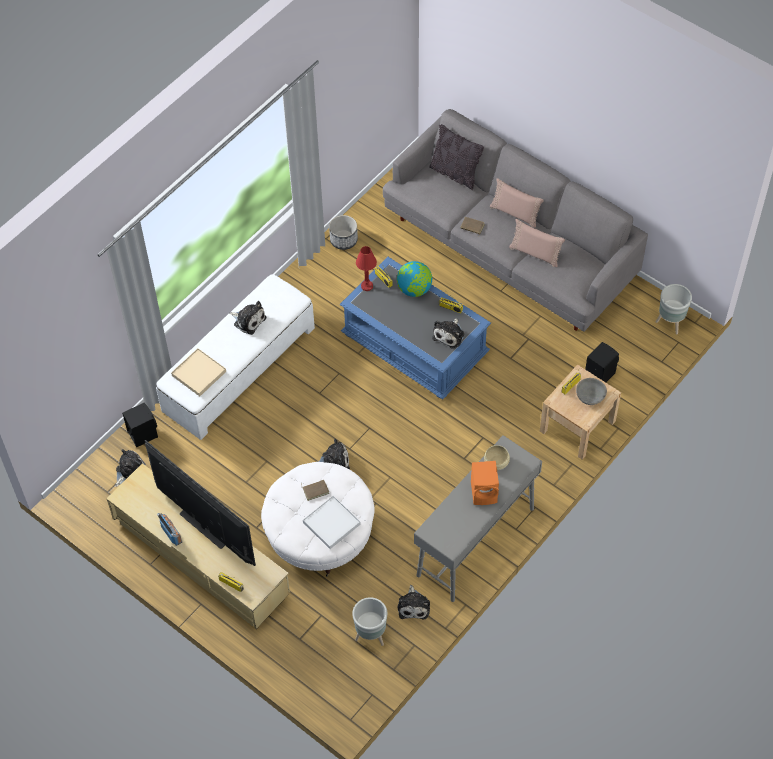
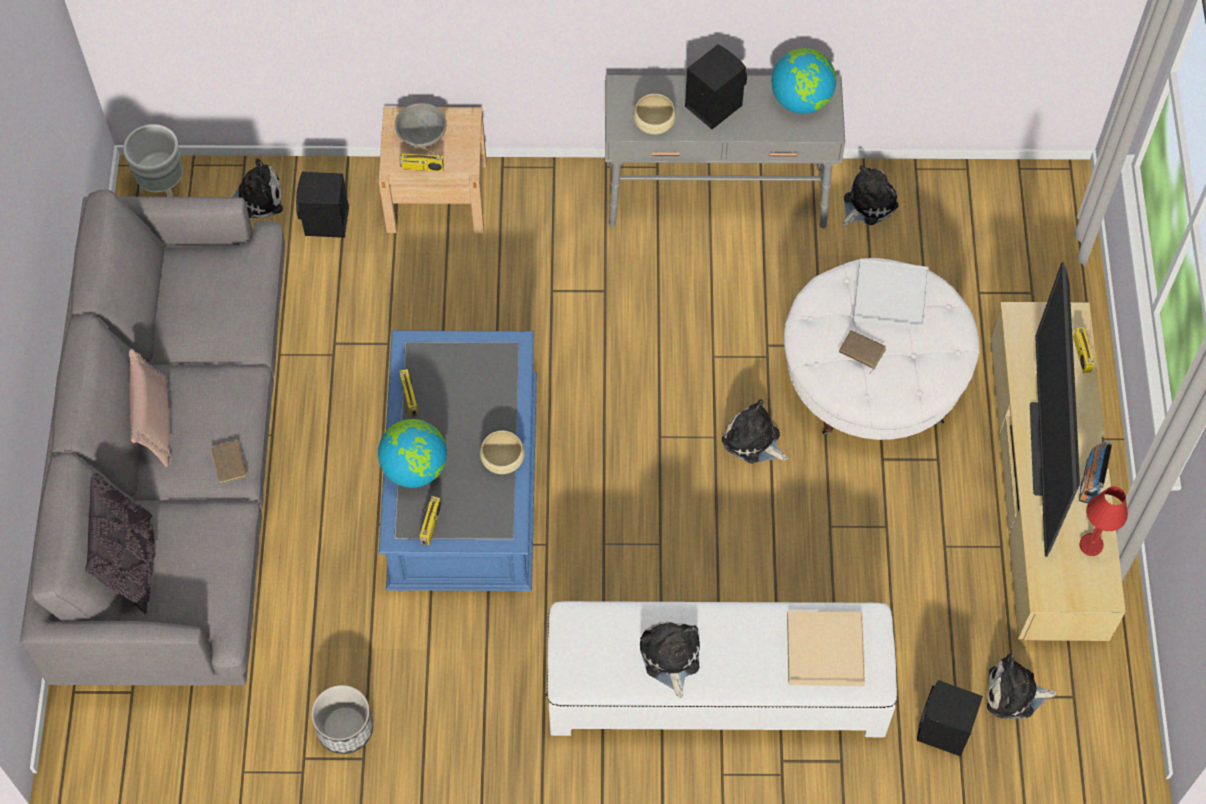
camera: 130 degrees left, 5 degrees up
(367, 286) = (463, 538): red table lamp -> red table lamp (1091, 545)
(371, 635) = (949, 221): grey planter -> none
(390, 321) = (502, 458): none -> beige bowl
(449, 335) = (460, 365): plush toy -> plush toy (257, 198)
(454, 532) = (801, 100): none -> globe
(485, 492) = (712, 104): orange speaker -> black speaker
(535, 253) = (217, 346): beige pillow -> none

